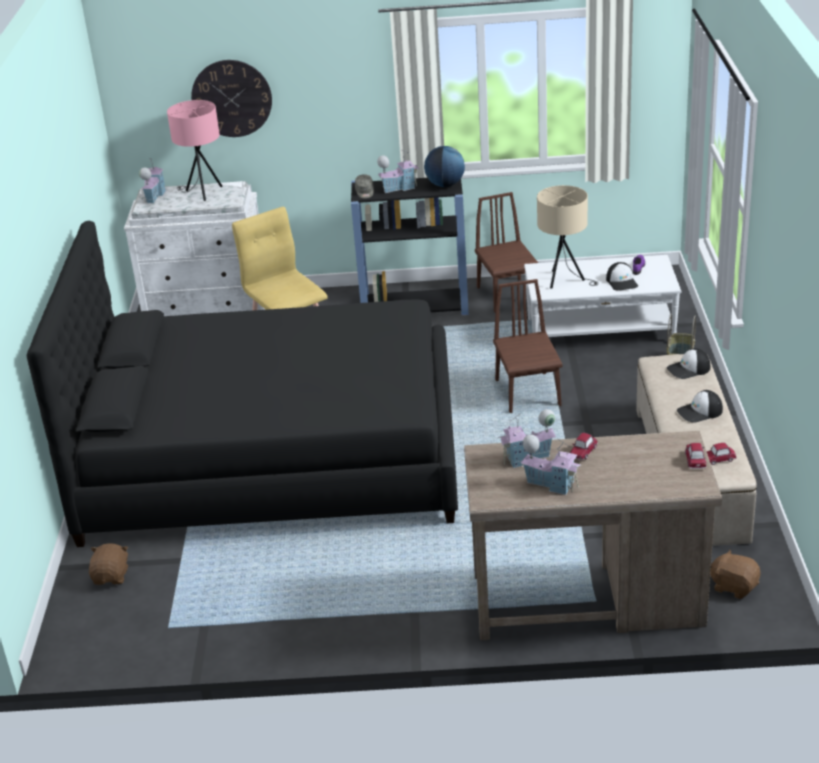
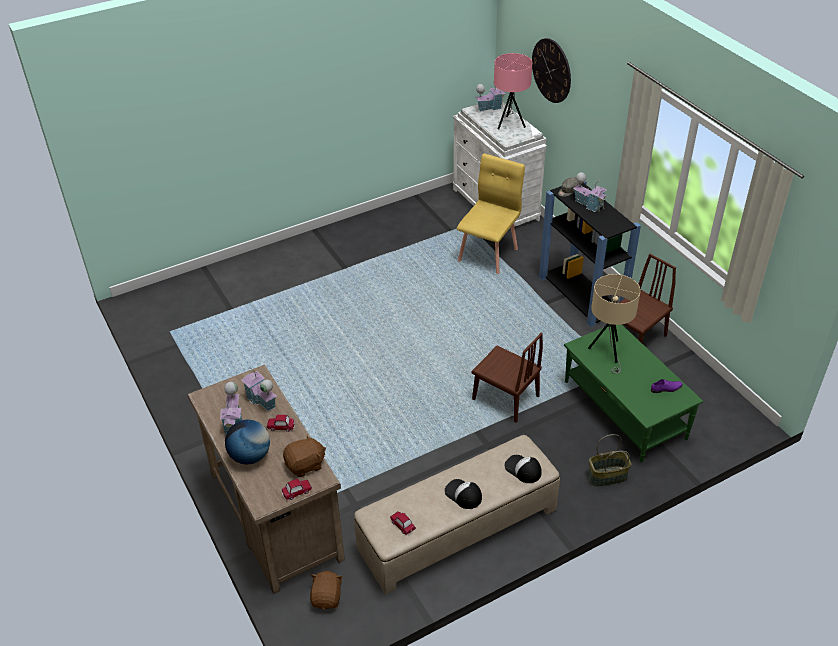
camera: 60 degrees right, 10 degrees up
(111, 576) = (204, 289): brown plush toy -> brown plush toy (305, 465)
(272, 458) = (350, 303): black bed -> none
(445, 185) = (613, 224): globe -> globe (250, 456)
(528, 393) = (505, 398): brown chair -> brown chair turned 75 degrees clockwise
(601, 330) = (624, 410): white coffee table -> green coffee table
(622, 282) = (631, 386): cap -> none

